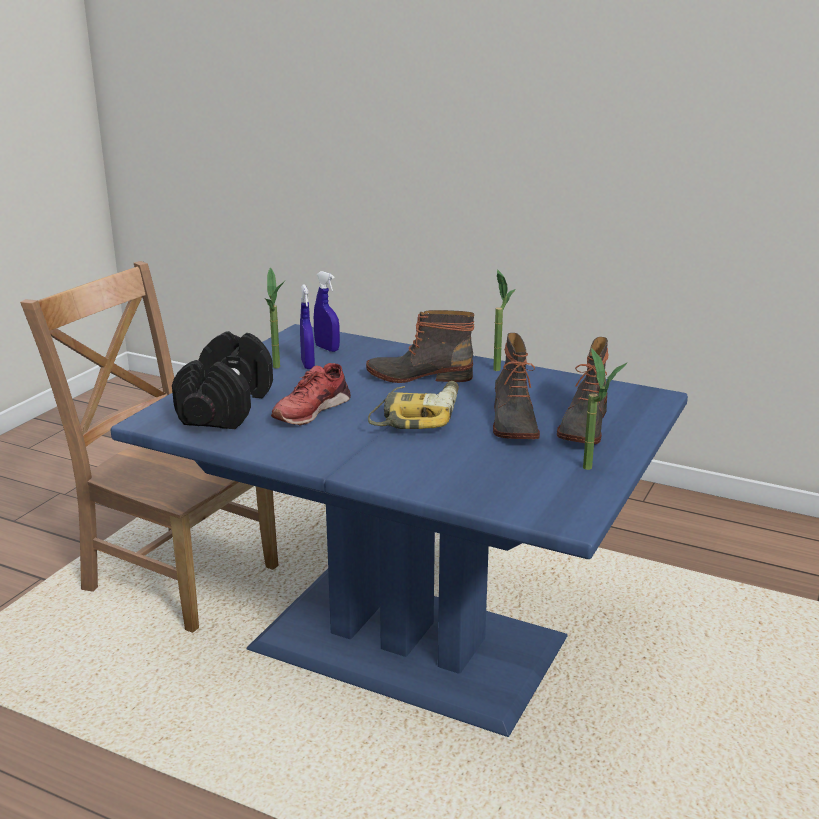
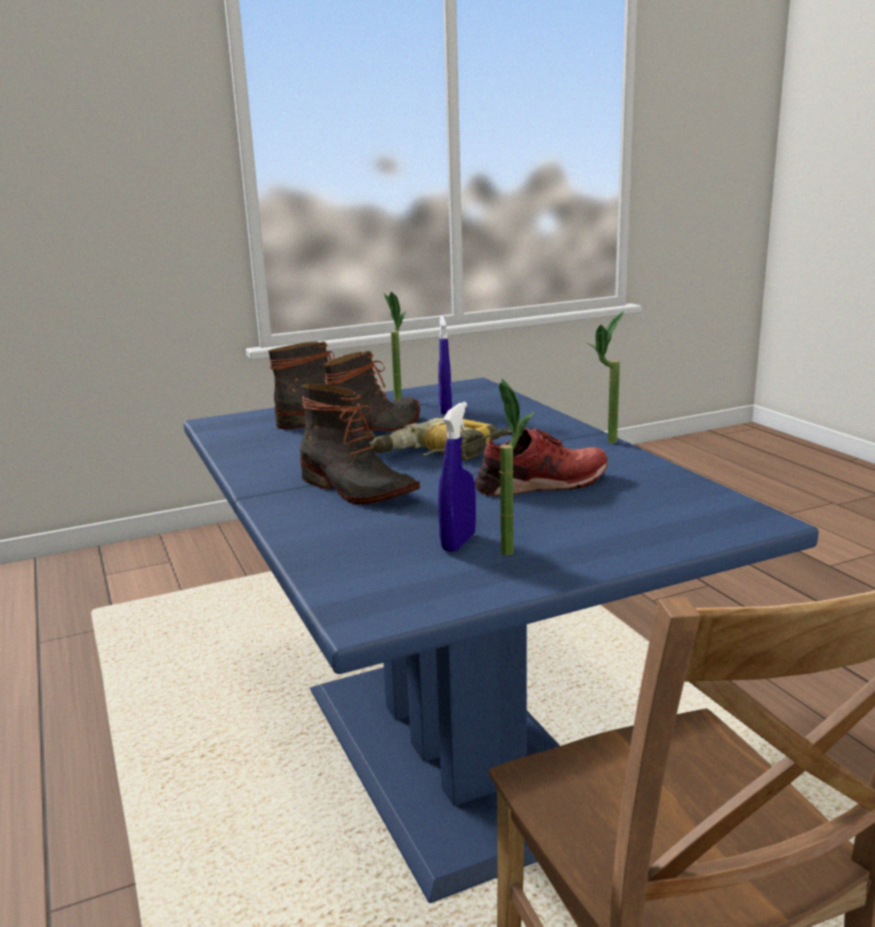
camera: 140 degrees left, 5 degrees down
(225, 407) = (641, 512): black dumbbell -> none
(327, 348) = (385, 563): blue spray bottle -> blue spray bottle (445, 410)
(497, 366) = (255, 477): potted plant -> potted plant (605, 443)

